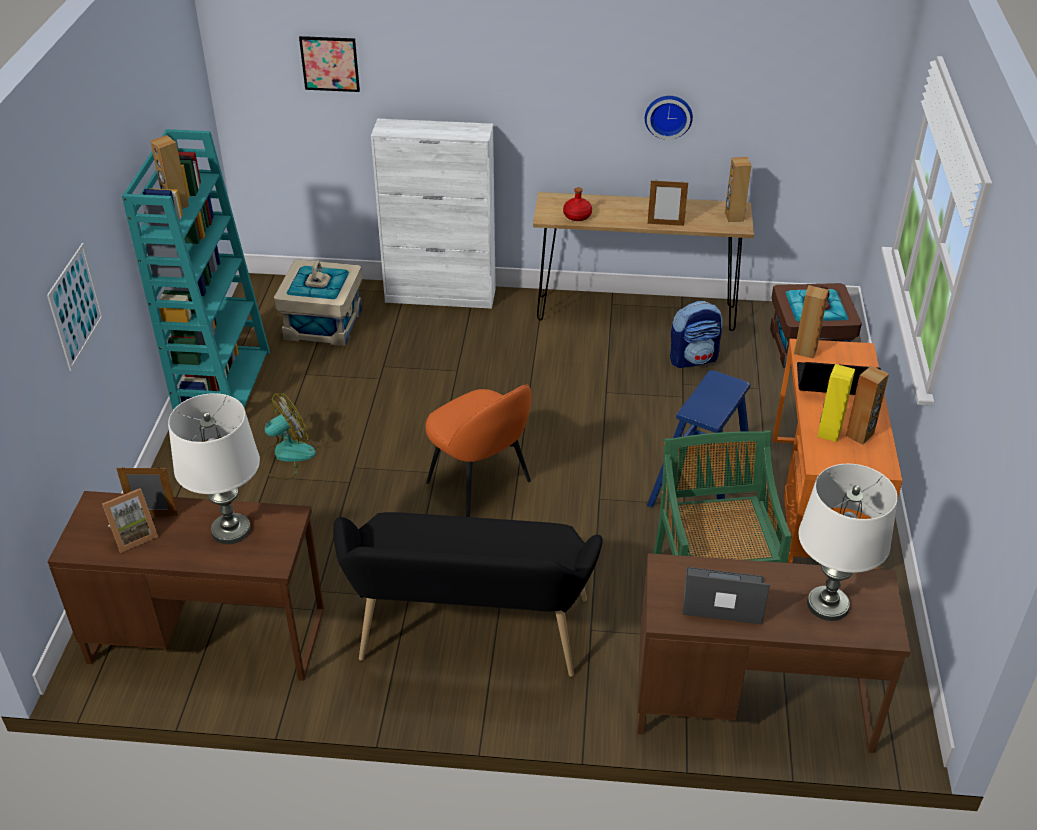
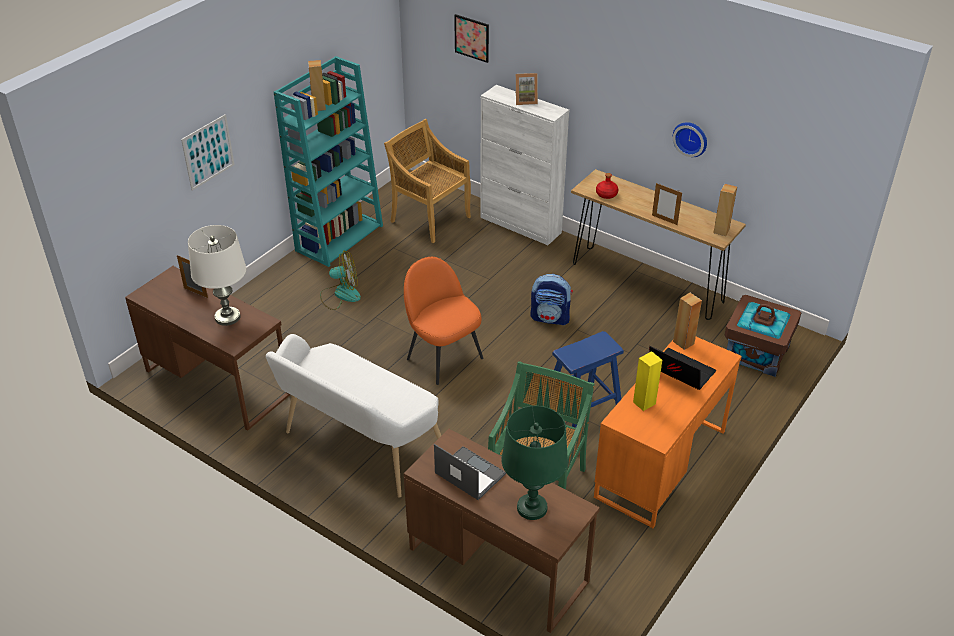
camera: 30 degrees right, 0 degrees up
(133, 536) = (176, 300): picture frame -> picture frame (525, 100)
(323, 324) = (429, 218): beige storage box -> beige chair
(469, 637) = (358, 447): black bench -> white bench
(480, 483) = (443, 357): orange chair -> orange chair turned 150 degrees clockwise
(693, 359) = (660, 329): backpack -> backpack (550, 318)
(827, 605) = (532, 508): white table lamp -> green table lamp
(860, 435) = (665, 413): brown speaker -> none

